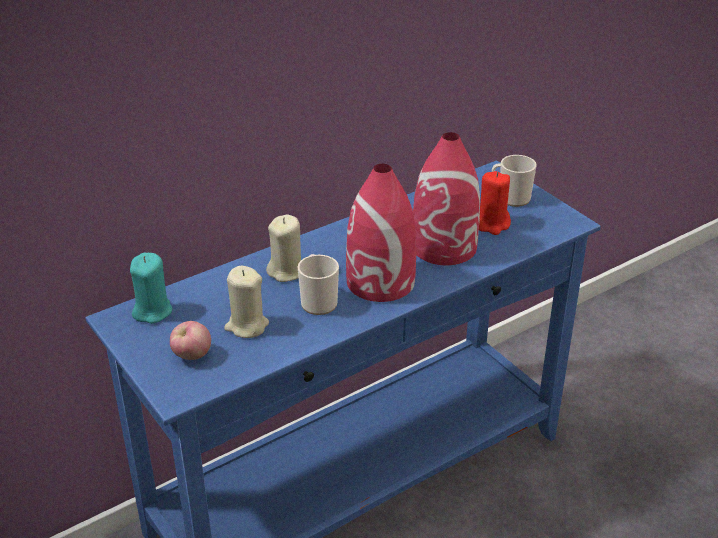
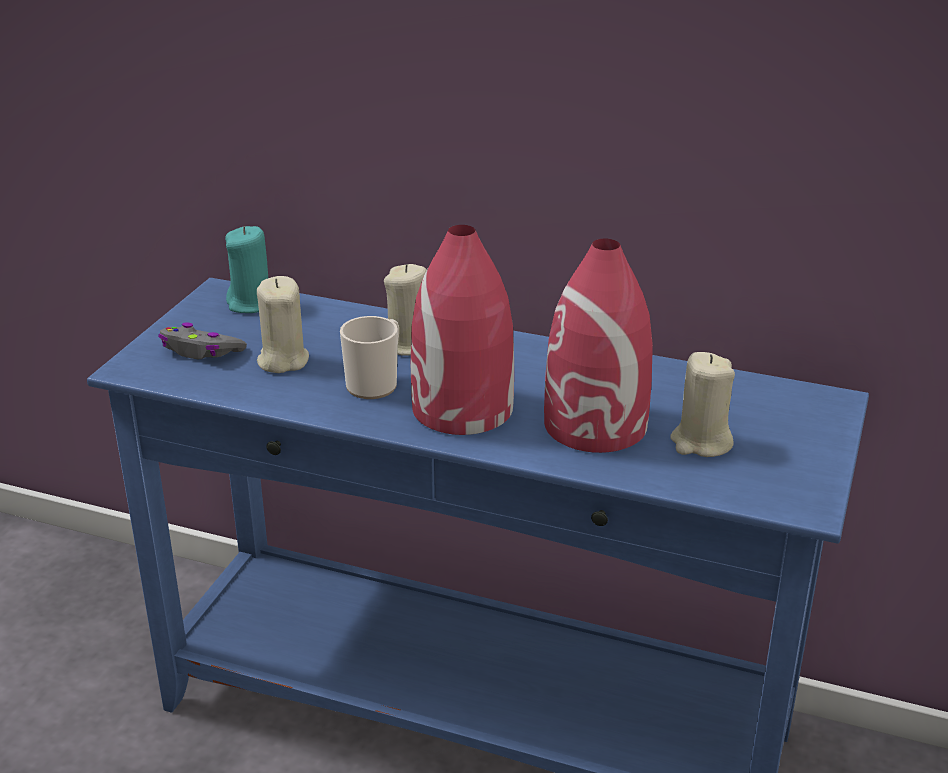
camera: 55 degrees right, 5 degrees down
(192, 356) = (201, 351): apple -> grey game controller
(492, 224) = (701, 442): red candle -> beige candle
(510, 198) = (788, 434): mug -> none

